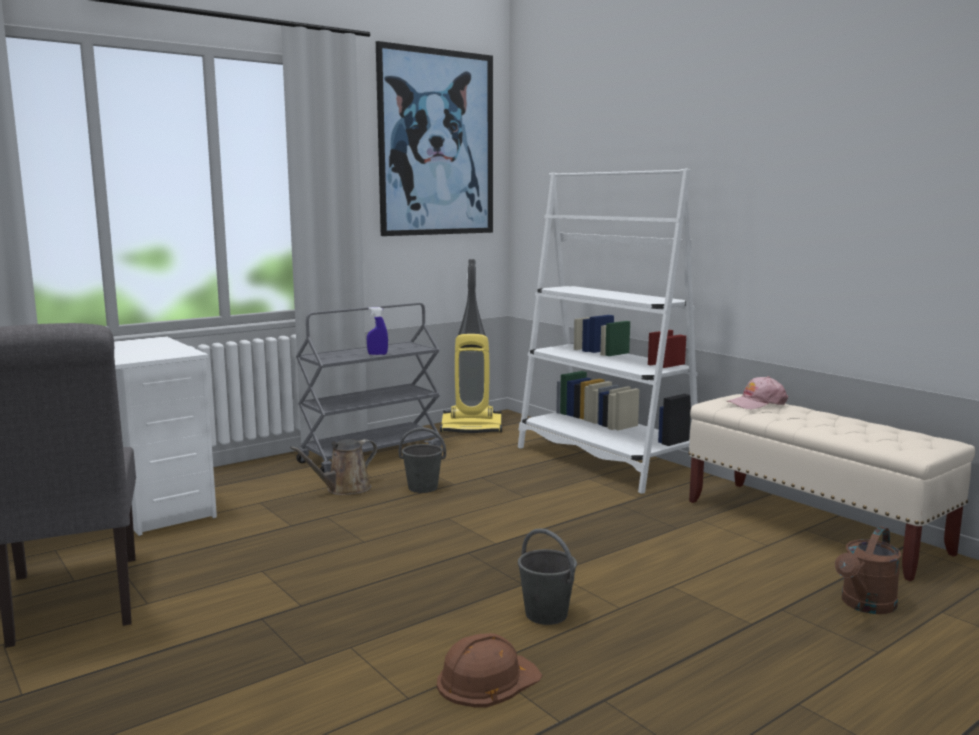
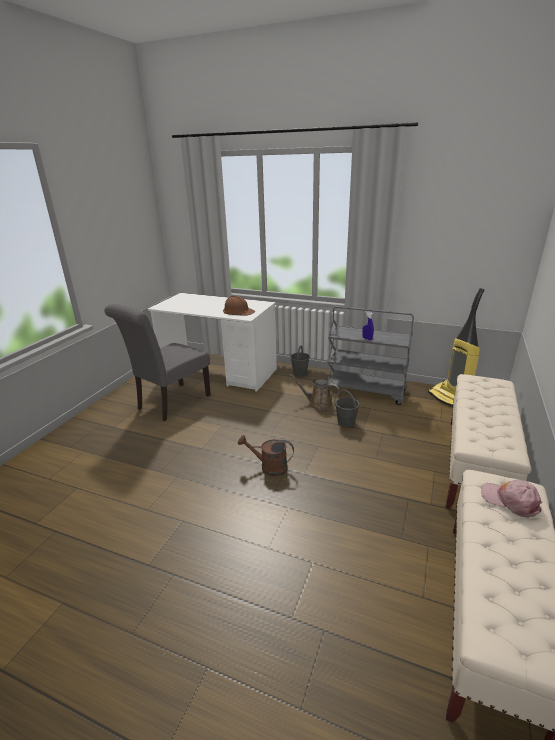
camera: 60 degrees right, 15 degrees up
(436, 143) = (475, 199): picture -> none
(487, 679) = (171, 526): brown hard hat -> brown hard hat (238, 311)
(545, 614) = (242, 522): grey bucket -> grey bucket (300, 373)
(604, 460) = (475, 466): white bookcase -> beige bench
(865, 605) = (370, 687): brown watering can -> brown watering can (269, 467)

